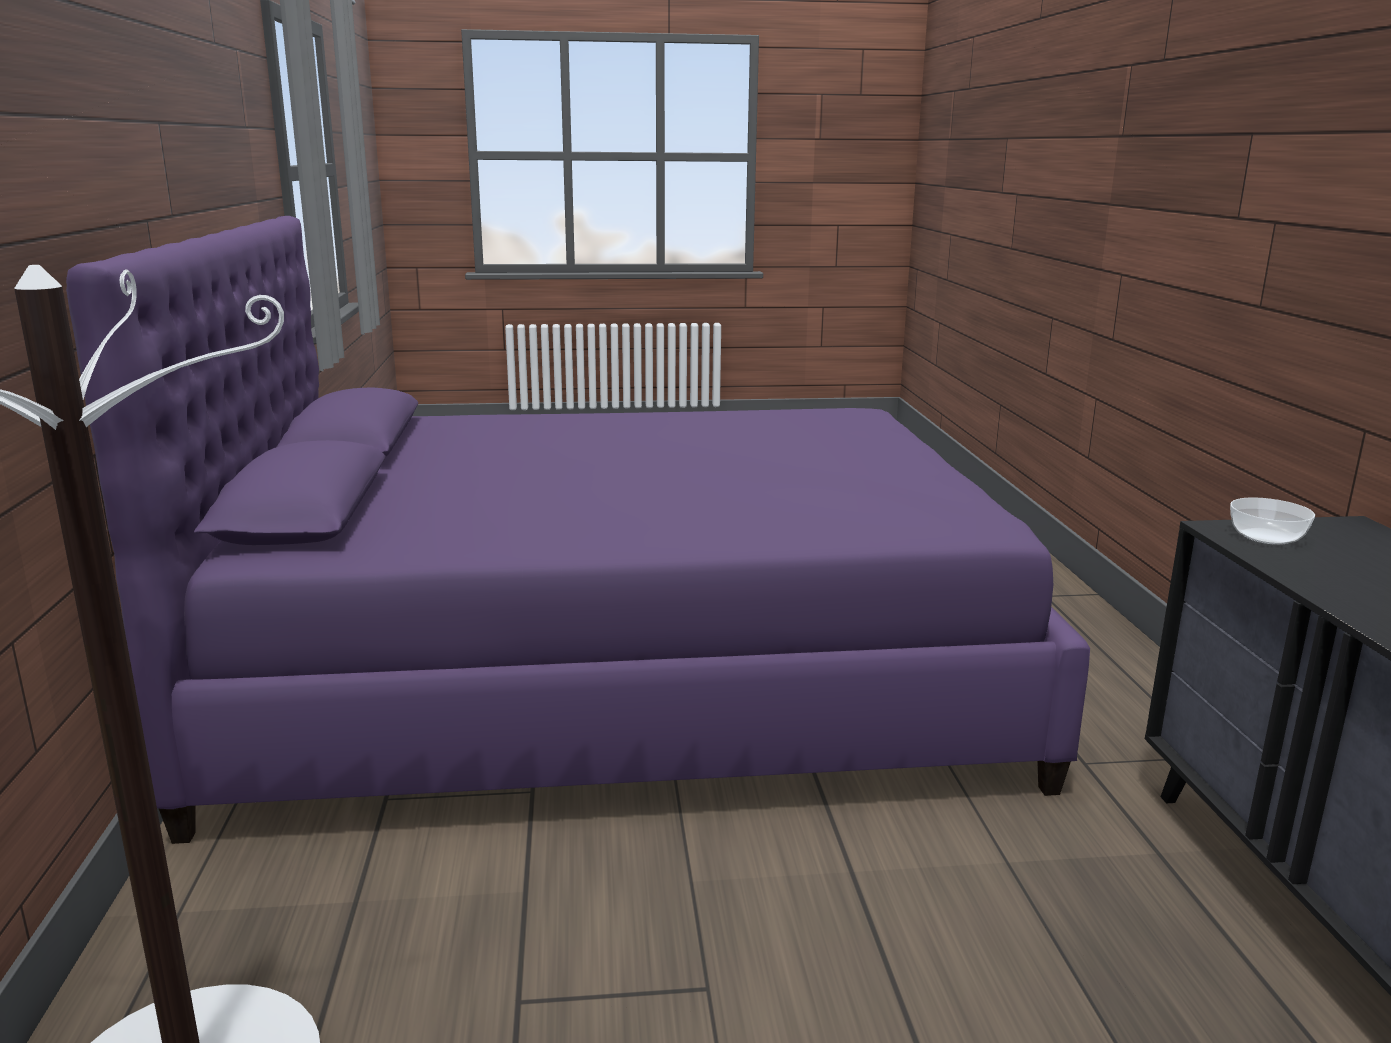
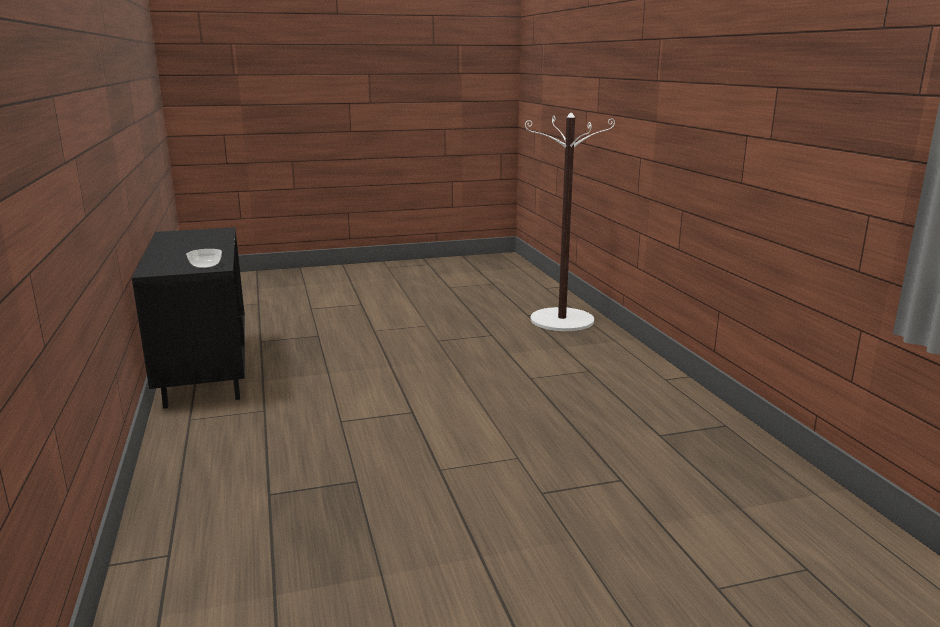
camera: 170 degrees right, 0 degrees up
(619, 675) = (527, 434): purple bed -> none

